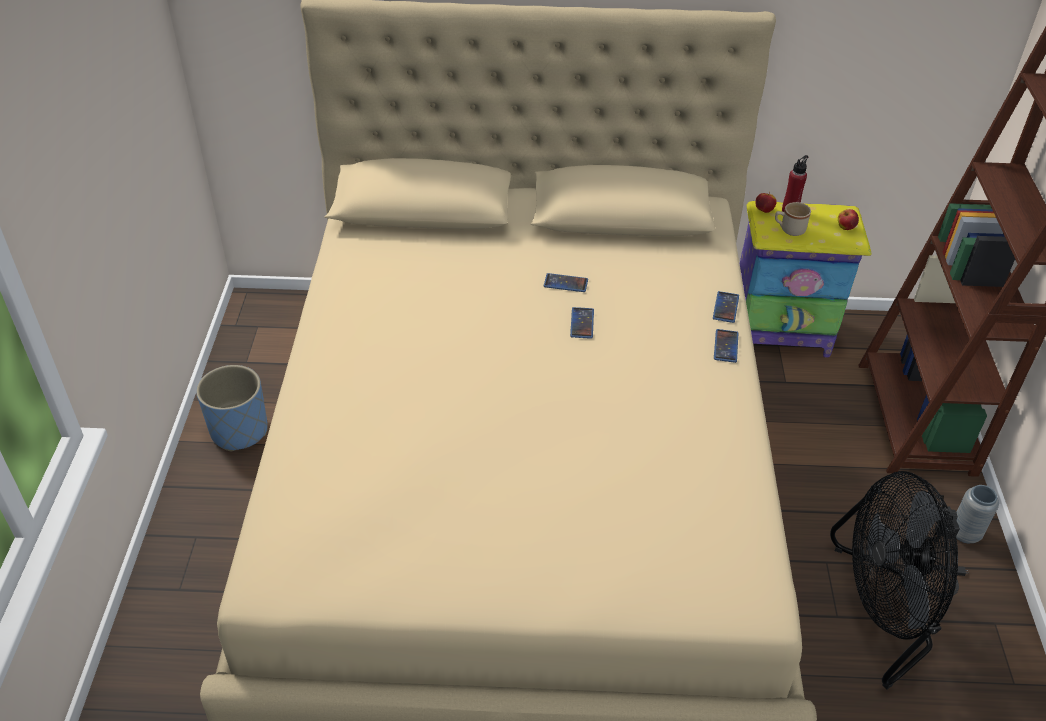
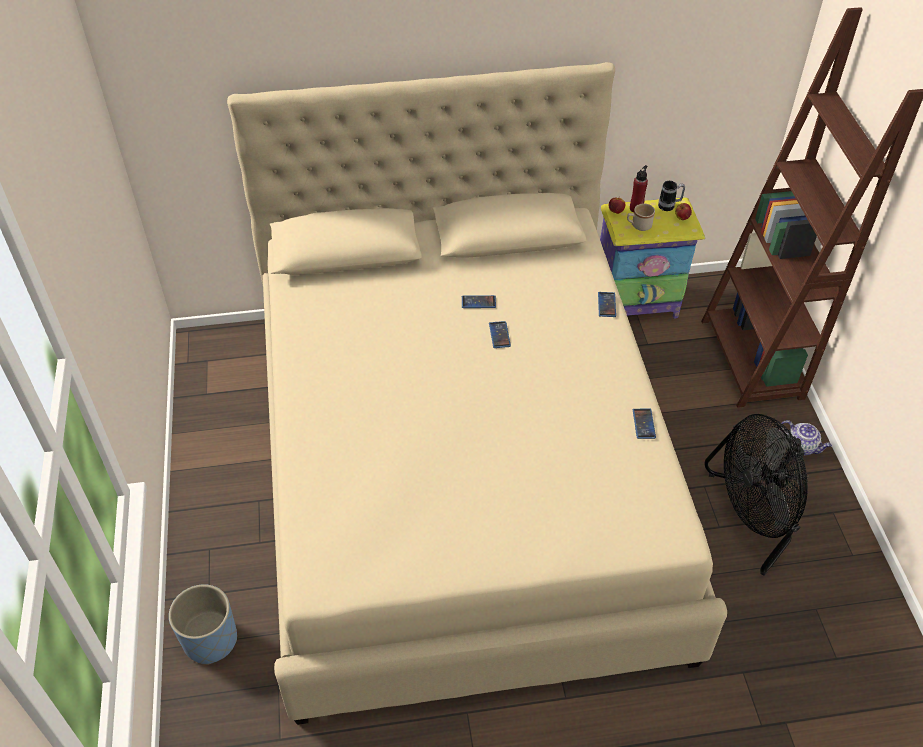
camera: 10 degrees left, 5 degrees up
(239, 431) = (218, 454): blue planter -> blue planter (210, 640)
(726, 346) = (613, 338): phone -> phone (643, 424)
(832, 213) = (669, 206): none -> mug
(965, 534) = (801, 446): grey vase -> teapot

